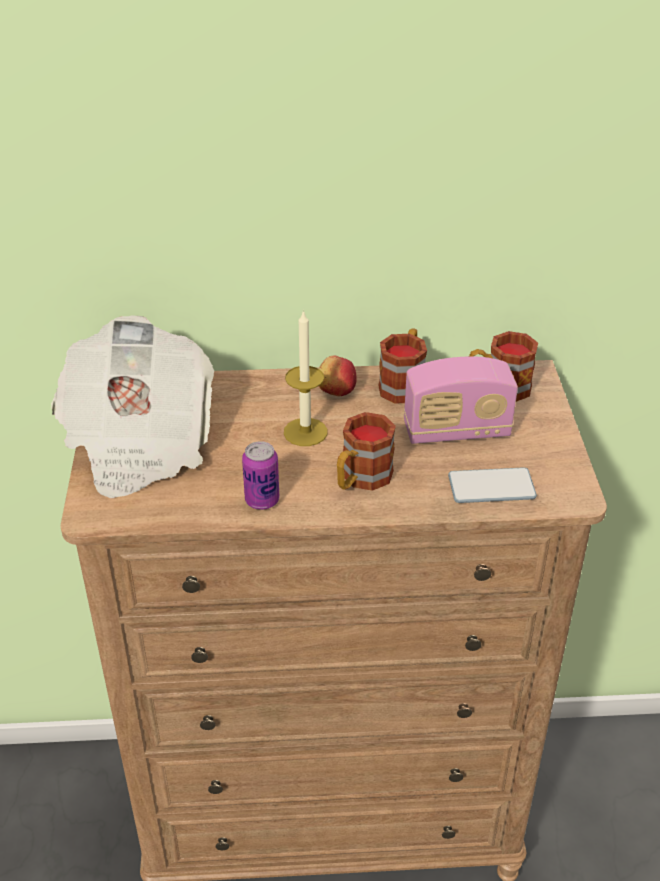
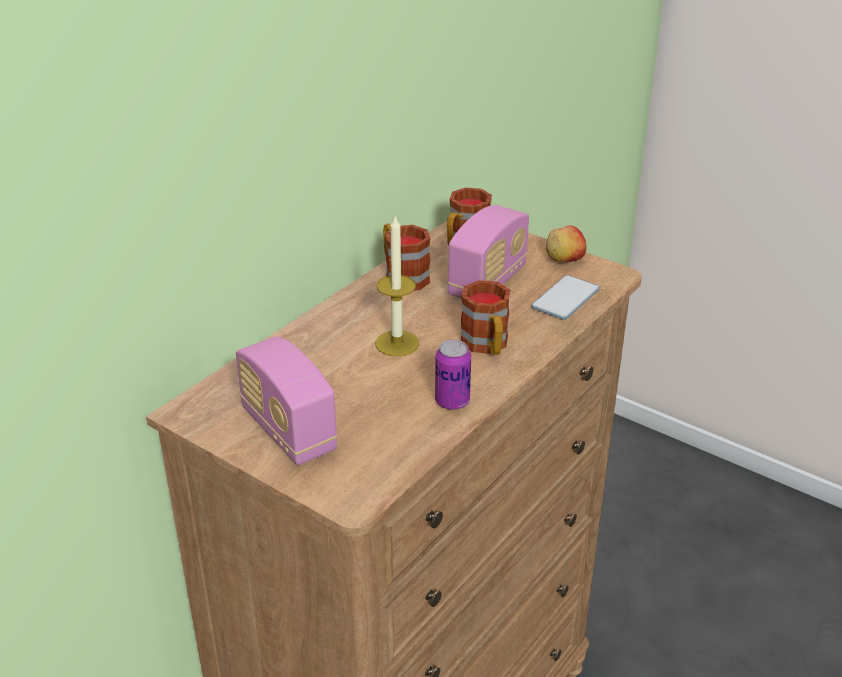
camera: 50 degrees left, 5 degrees down
(138, 442) = (288, 431): newspaper -> radio
(336, 390) = (366, 306): apple -> apple (564, 259)

